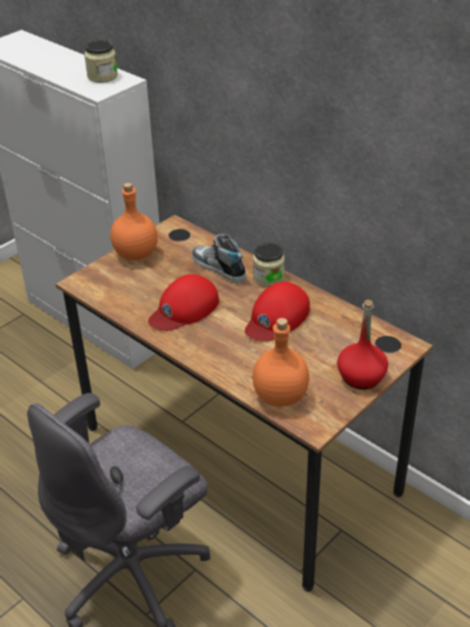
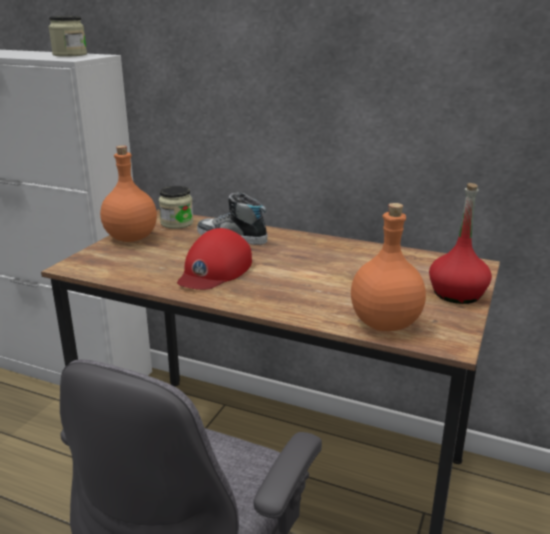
camera: 20 degrees left, 15 degrees down
(268, 278) = (291, 237): jar -> jar (177, 223)
(276, 317) = (324, 263): red cap -> none

